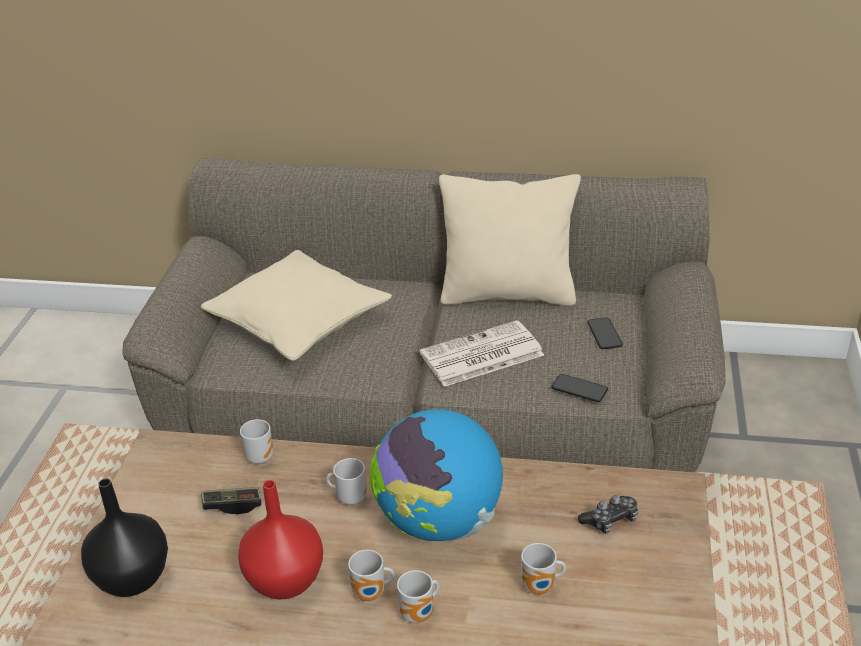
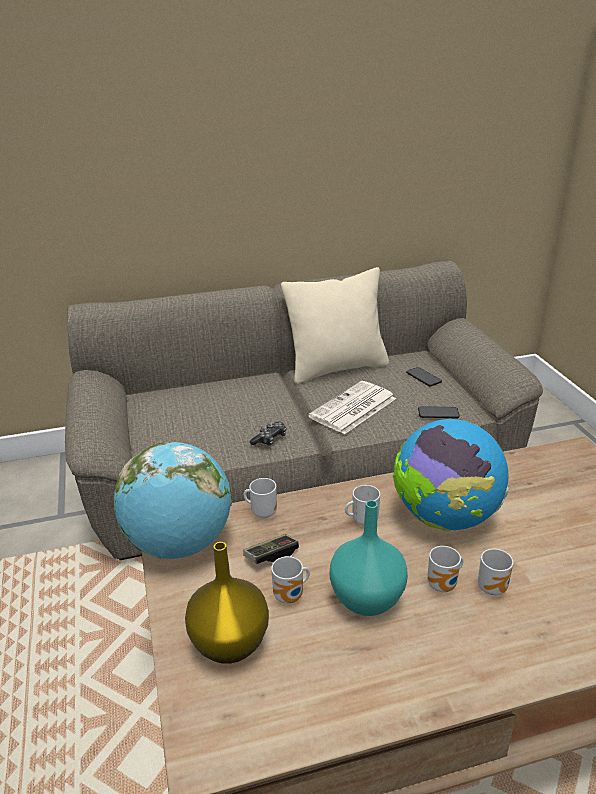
camera: 25 degrees left, 5 degrees down
(134, 579) = (231, 644): black vase -> yellow vase
(160, 466) = (180, 544): none -> globe
(287, 581) = (368, 599): red vase -> turquoise vase
(298, 322) = (195, 418): beige pillow -> none
(540, 588) = (558, 540): mug -> mug (291, 597)
(610, 520) = (558, 481): game controller -> game controller (270, 439)

